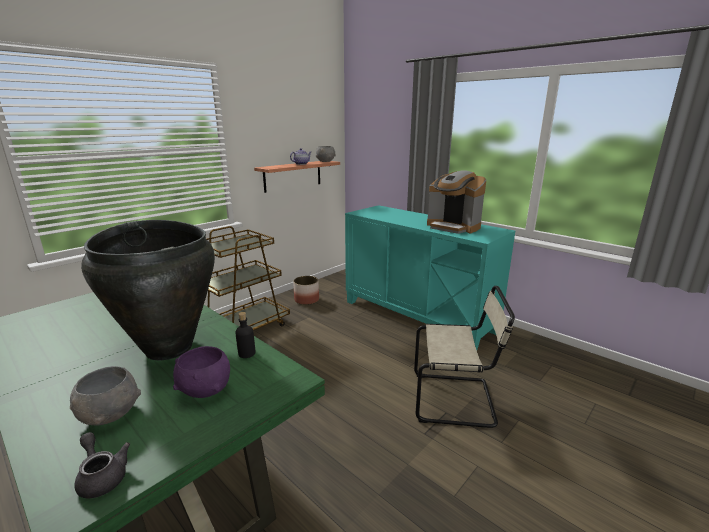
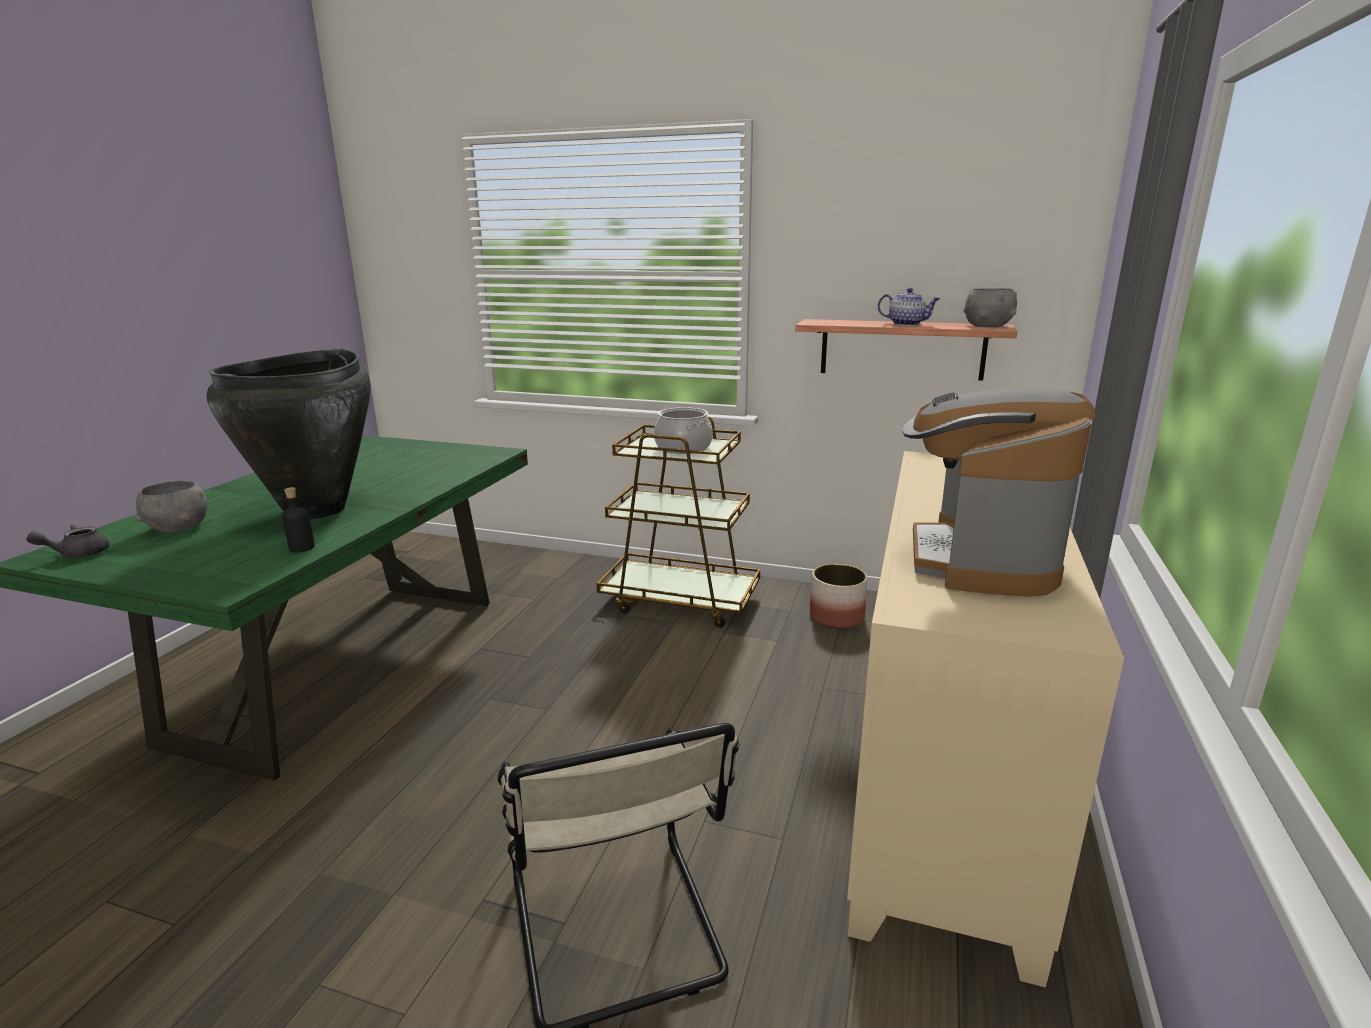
camera: 65 degrees right, 0 degrees up
(102, 476) = (78, 554): grey teapot -> grey teapot turned 150 degrees counterclockwise
(205, 389) = (216, 550): purple bowl -> none
(239, 244) = (682, 448): none -> cooking pot
(417, 316) = (946, 781): turquoise cabinet -> beige cabinet

